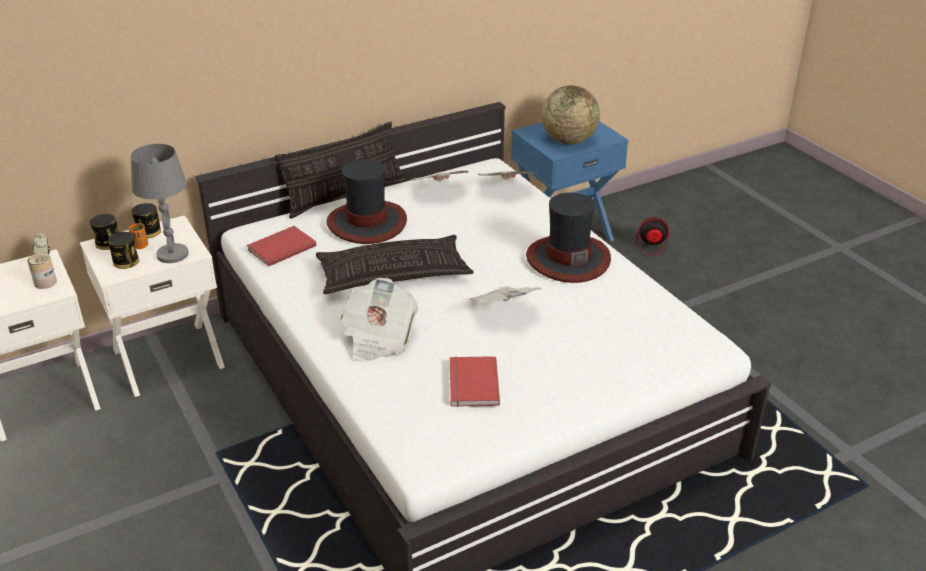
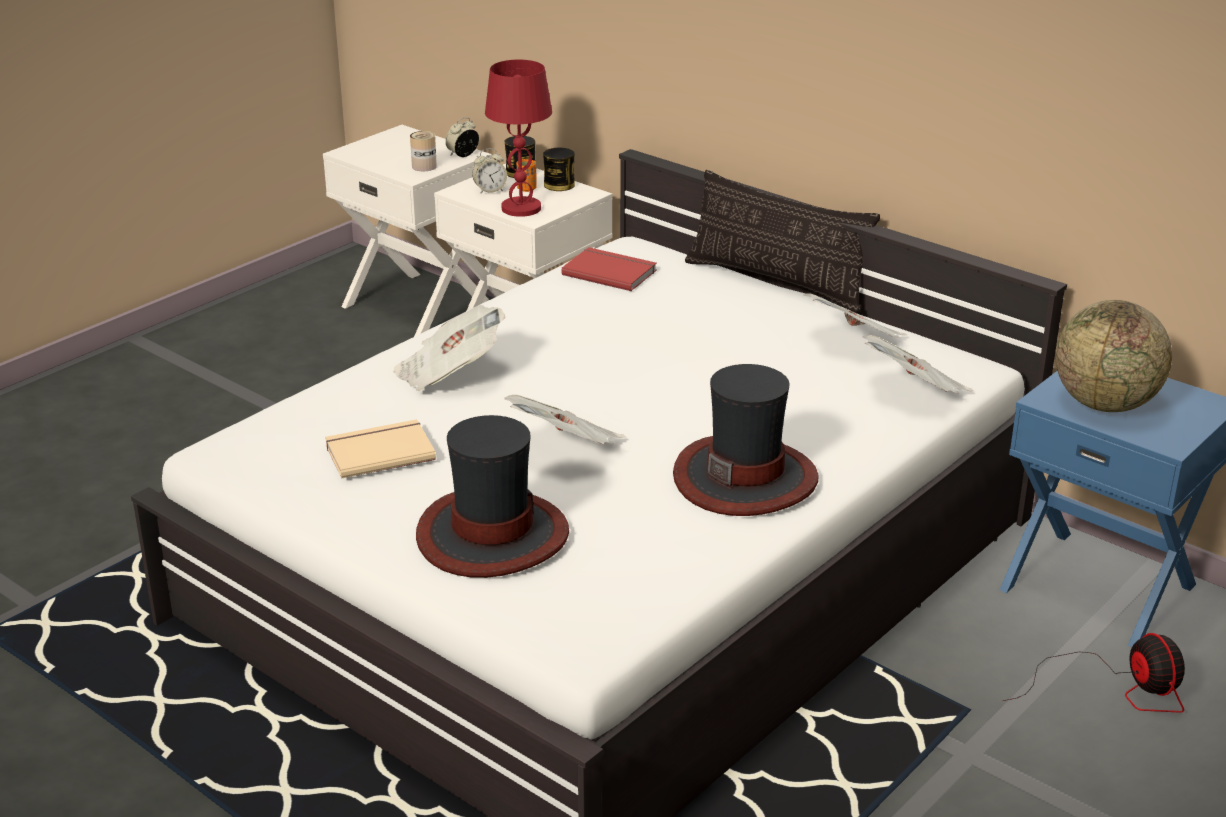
camera: 70 degrees right, 5 degrees down
(126, 261) = (490, 190): can -> alarm clock
(172, 254) = (521, 208): grey table lamp -> red table lamp
(367, 223) = (715, 310): hat -> hat (492, 535)
(393, 274) = (602, 354): pillow -> none
(471, 384) = (379, 451): red book -> beige book

